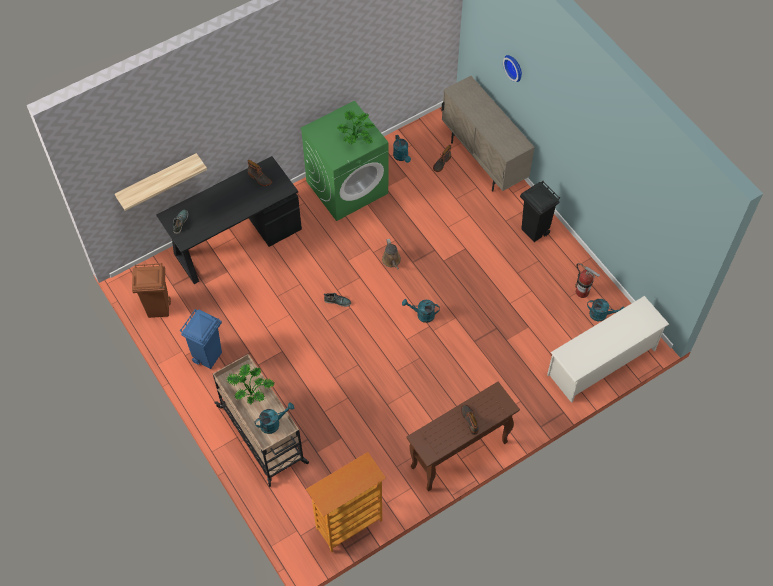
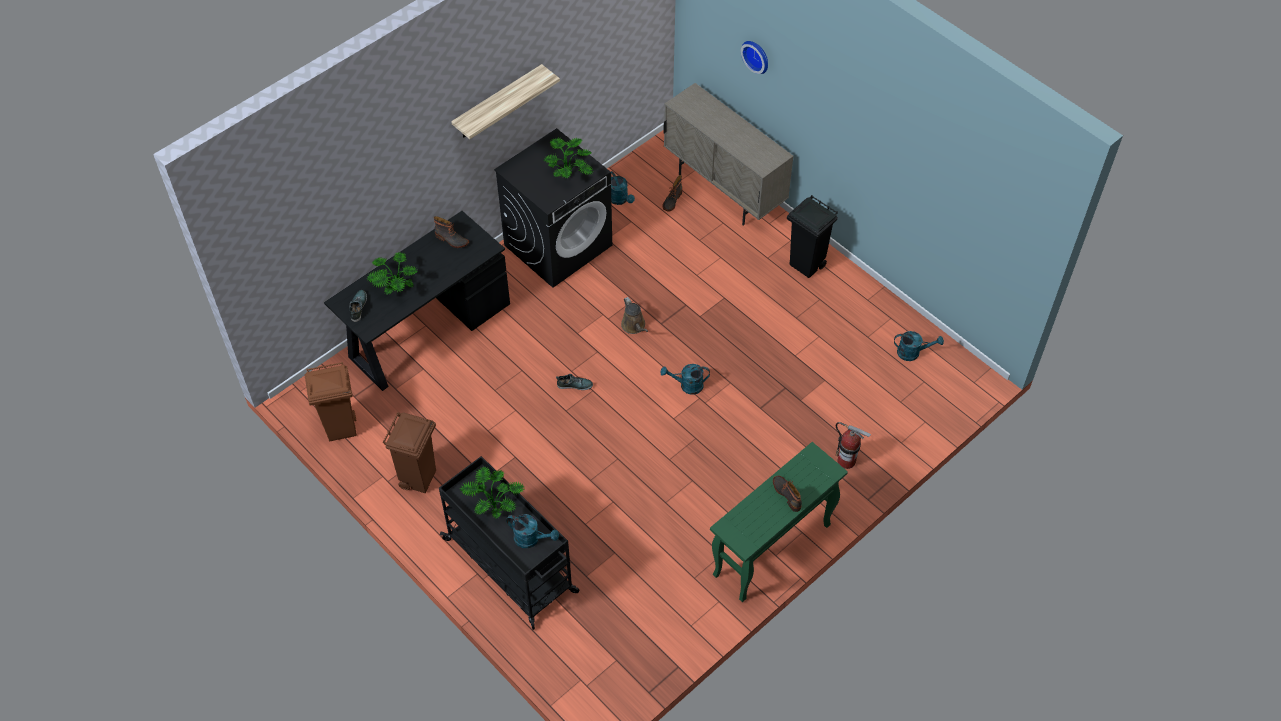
camera: 10 degrees left, 5 degrees down
(157, 180) = (323, 252): shelf -> shelf (498, 103)
(208, 356) = (419, 478): blue trash can -> brown trash can
(210, 210) = (394, 287): none -> potted plant
(263, 436) = (511, 566): beige cart -> black cart
(273, 423) = (531, 539): turquoise watering can -> turquoise watering can turned 60 degrees clockwise
(347, 187) = (558, 245): green washing machine -> black washing machine
(349, 525) = (648, 662): bookcase -> none
(458, 455) = (771, 551): brown console table -> green console table
(582, 292) = (882, 329): fire extinguisher -> fire extinguisher (846, 460)
(602, 362) = (926, 409): white shoe rack -> none

